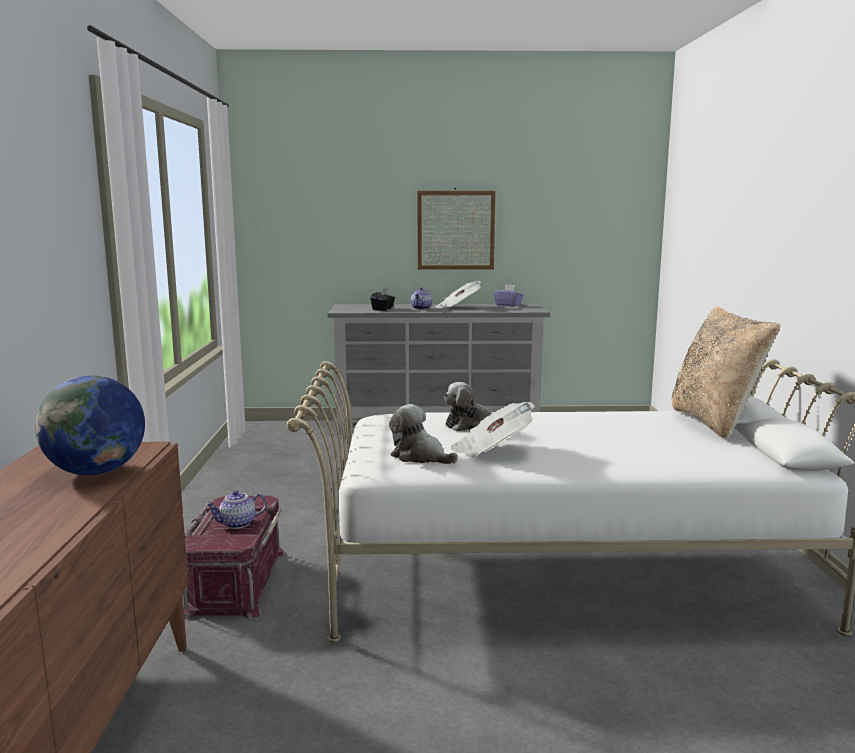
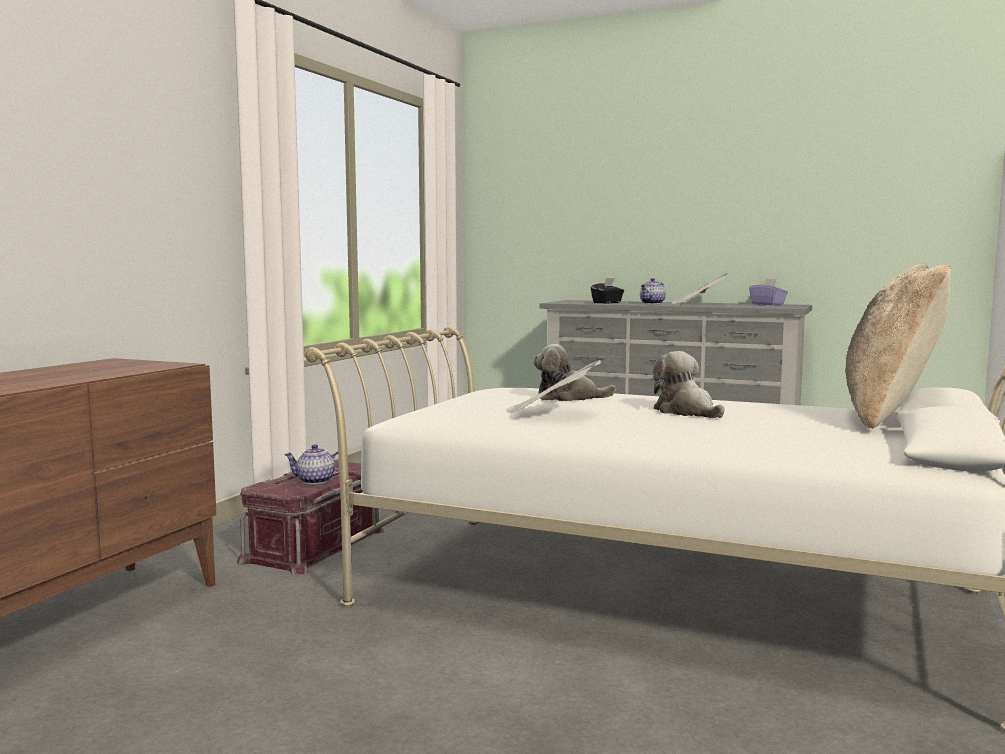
camera: 25 degrees right, 5 degrees down
(96, 472) = (105, 372): globe -> none
(420, 457) = (463, 413): plush toy -> plush toy (686, 412)
(456, 229) = (709, 212): picture -> none

